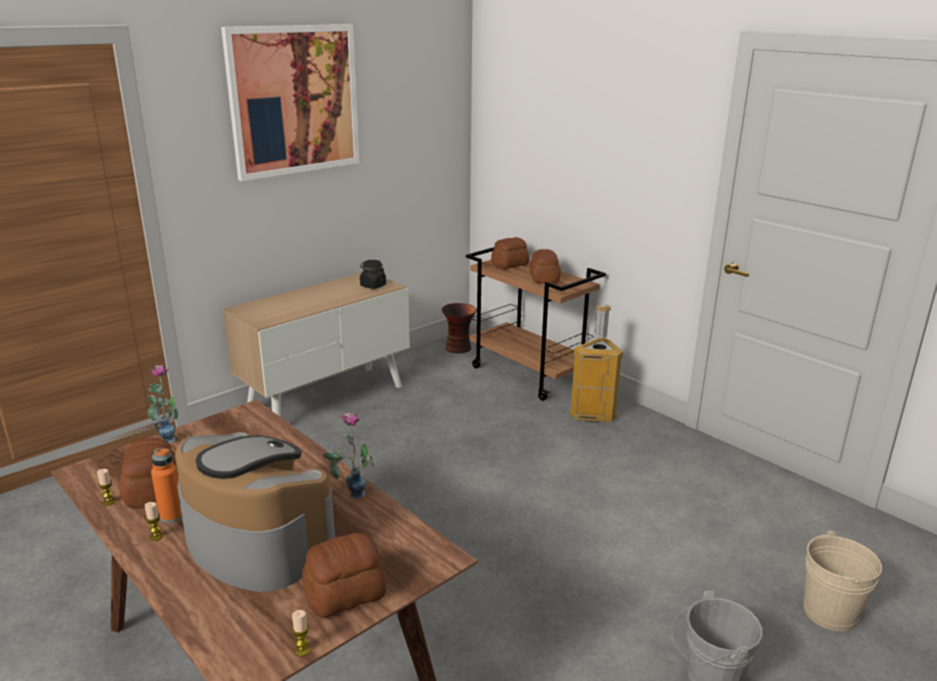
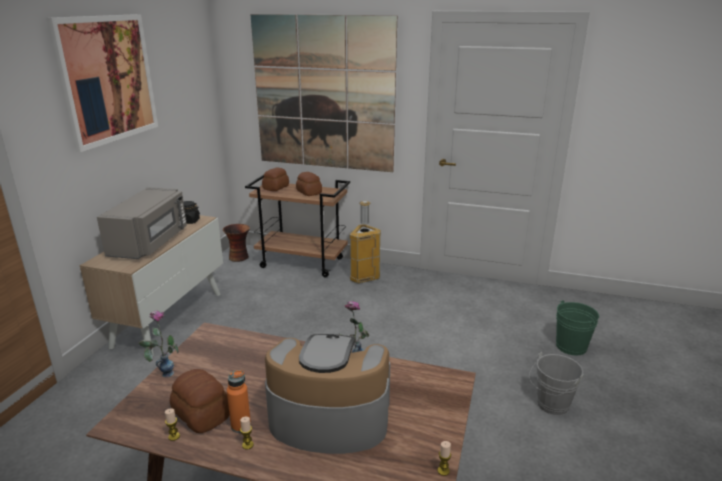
camera: 30 degrees left, 0 degrees up
(310, 300) = (150, 242): none -> grey microwave
(346, 594) = (427, 424): bread -> none
(586, 144) = (323, 94): none -> picture
(829, 612) = (571, 346): beige bucket -> green bucket

